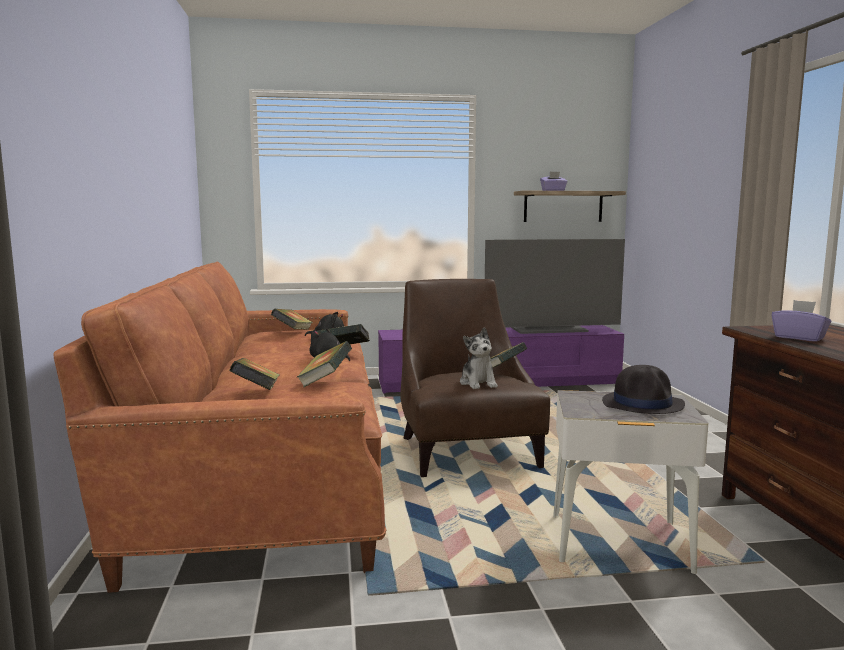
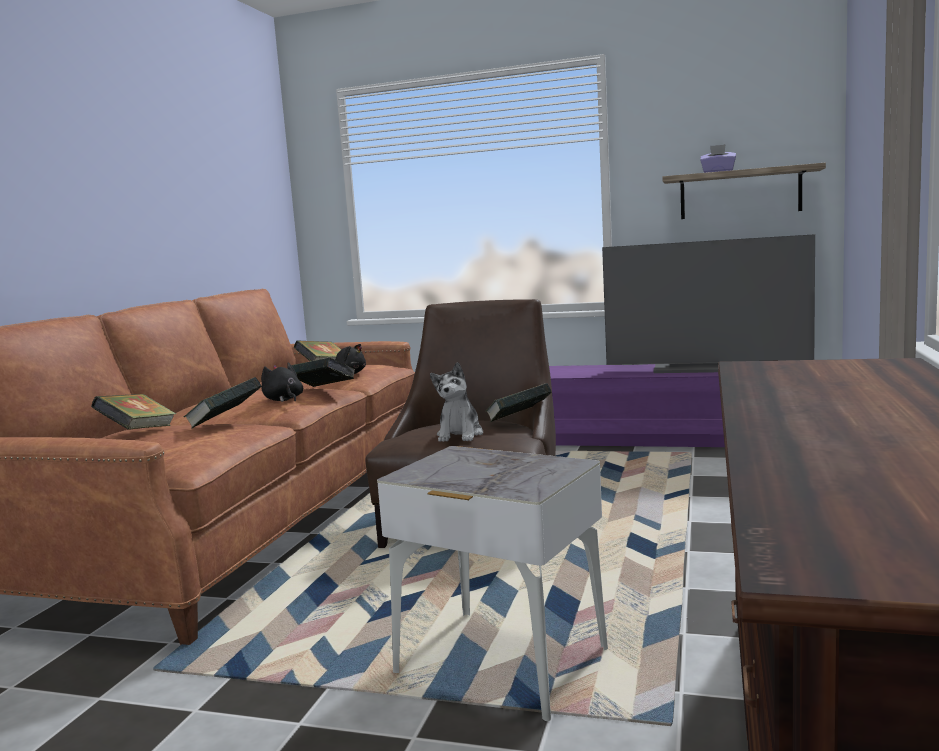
camera: 25 degrees right, 0 degrees up
(643, 404) = (512, 470): black hat -> none
(799, 338) = (780, 379): purple tissue box -> none

